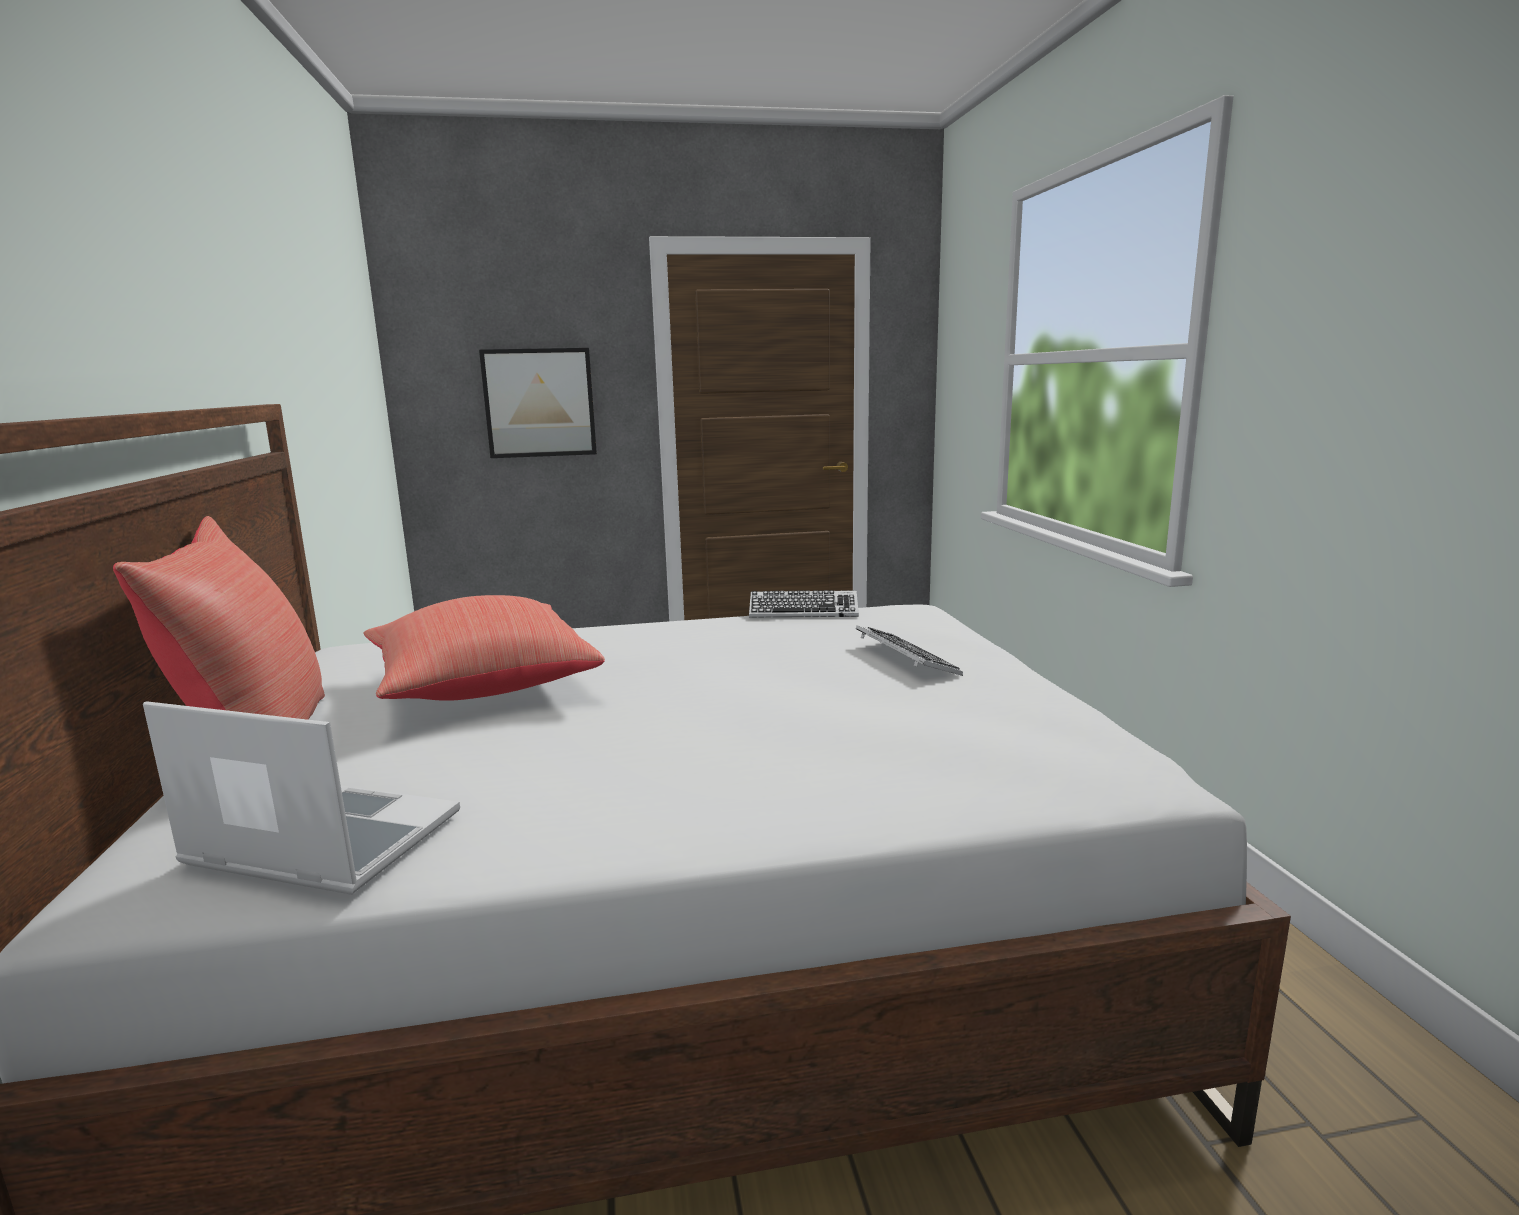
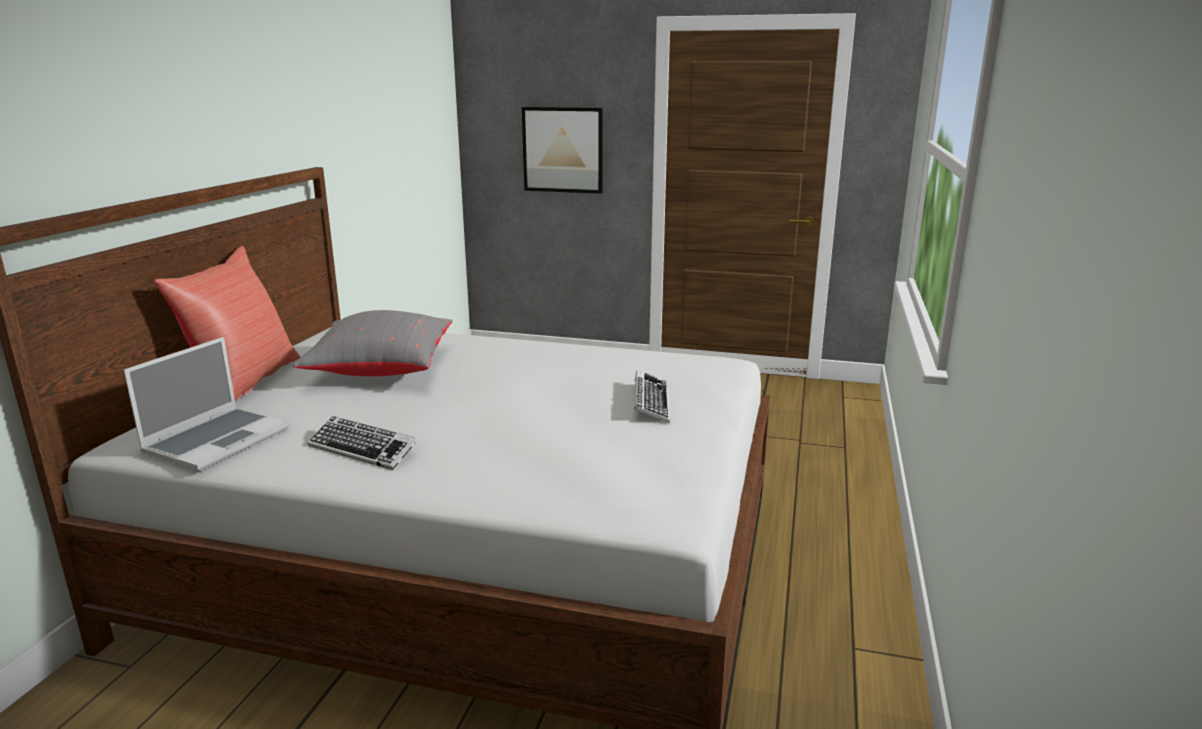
camera: 25 degrees right, 5 degrees up
(320, 841) = (218, 440): laptop -> laptop turned 75 degrees clockwise
(481, 687) = (380, 369): red pillow -> grey pillow
(803, 612) = (640, 351): keyboard -> keyboard (363, 449)

